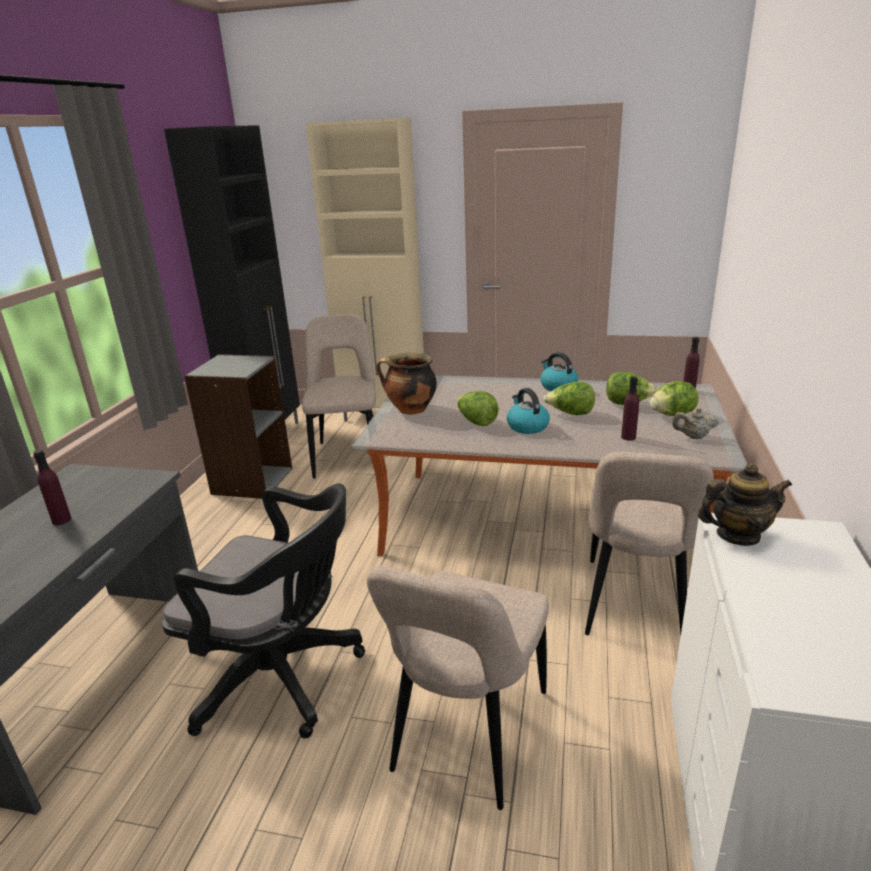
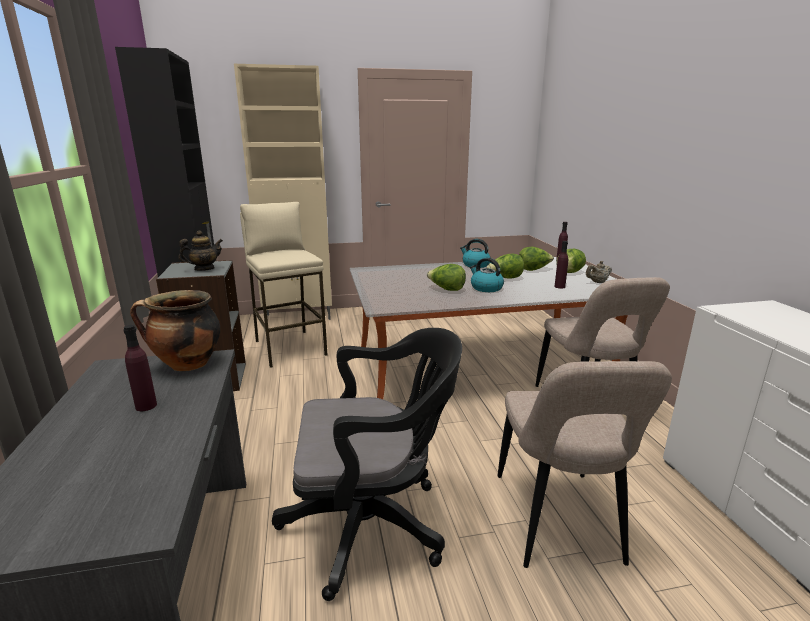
camera: 25 degrees left, 5 degrees down
(348, 456) = (290, 348): beige chair -> beige stool
(410, 410) = (385, 288): cooking pot -> cooking pot (187, 365)
(737, 535) = (737, 313): teapot -> teapot (204, 269)

